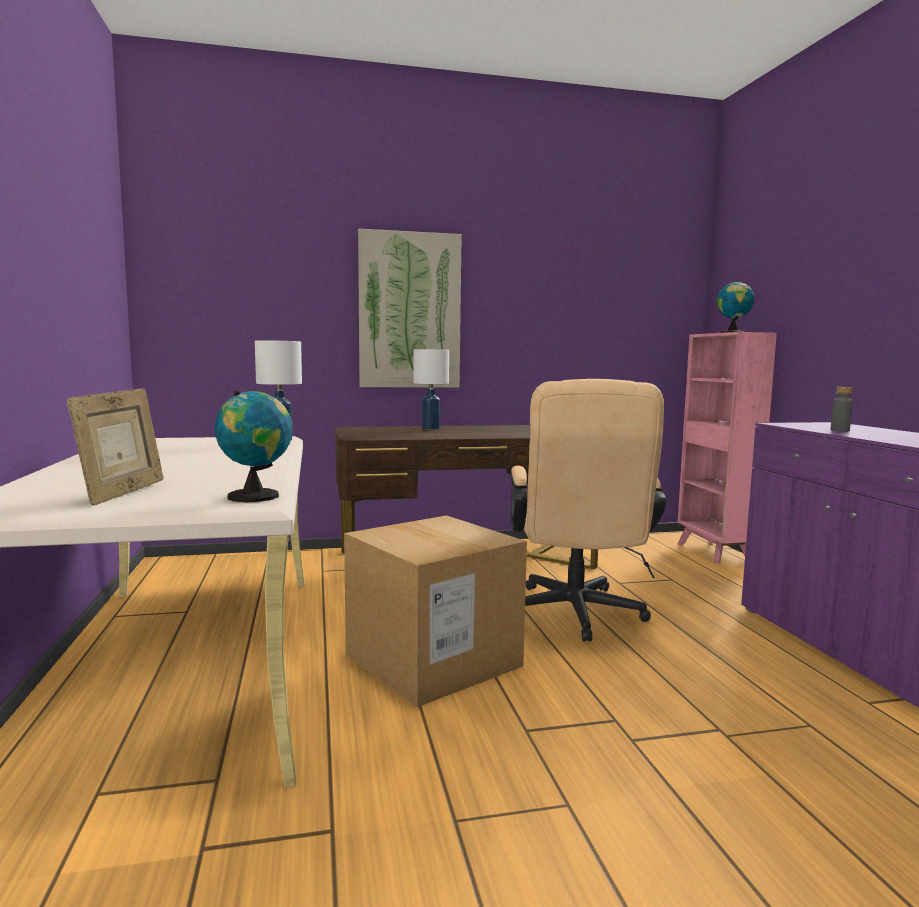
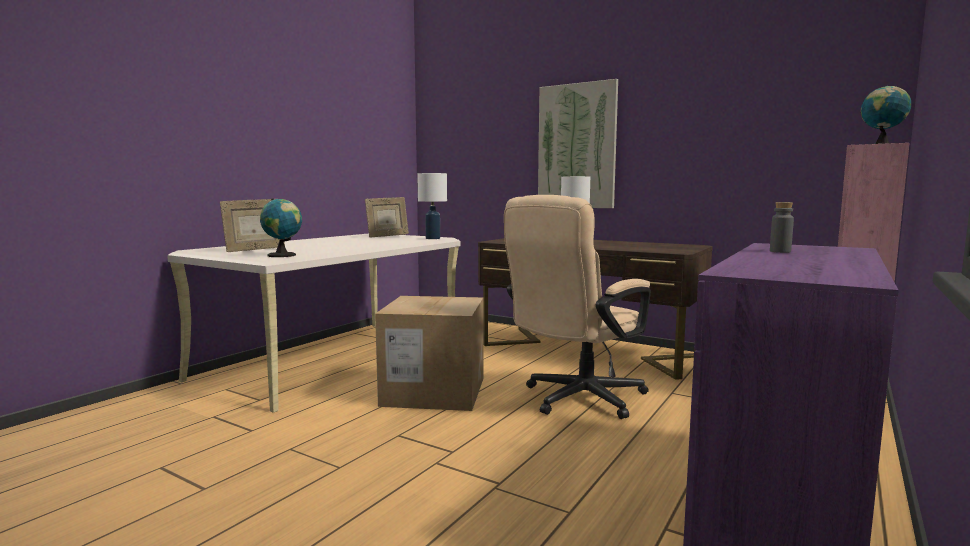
camera: 45 degrees right, 0 degrees up
(186, 442) = (387, 236): none -> picture frame

